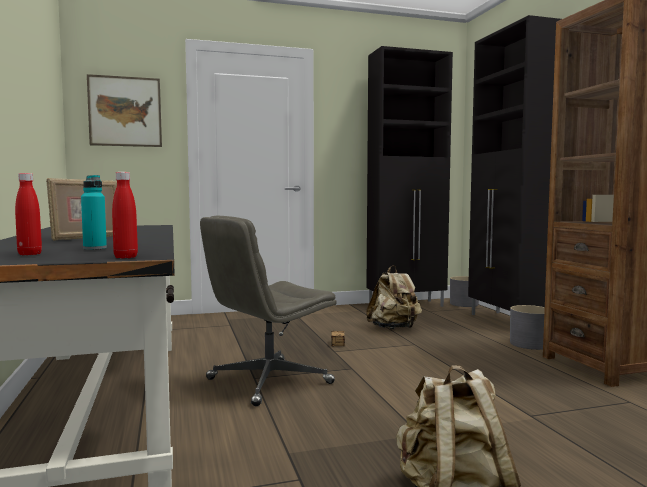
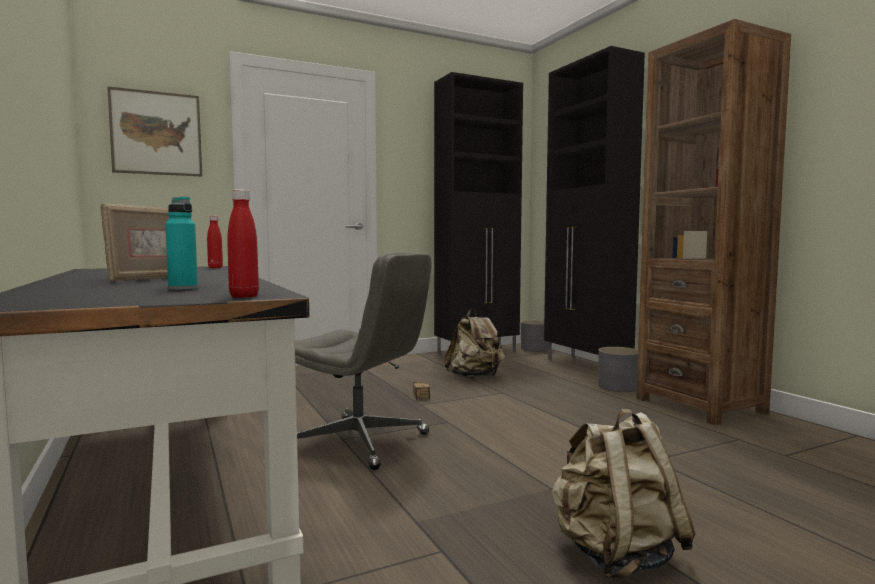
camera: 10 degrees left, 0 degrees up
(29, 254) = (107, 295): red bottle -> red bottle (215, 268)
(268, 382) = (360, 442): grey office chair -> grey office chair turned 105 degrees counterclockwise

